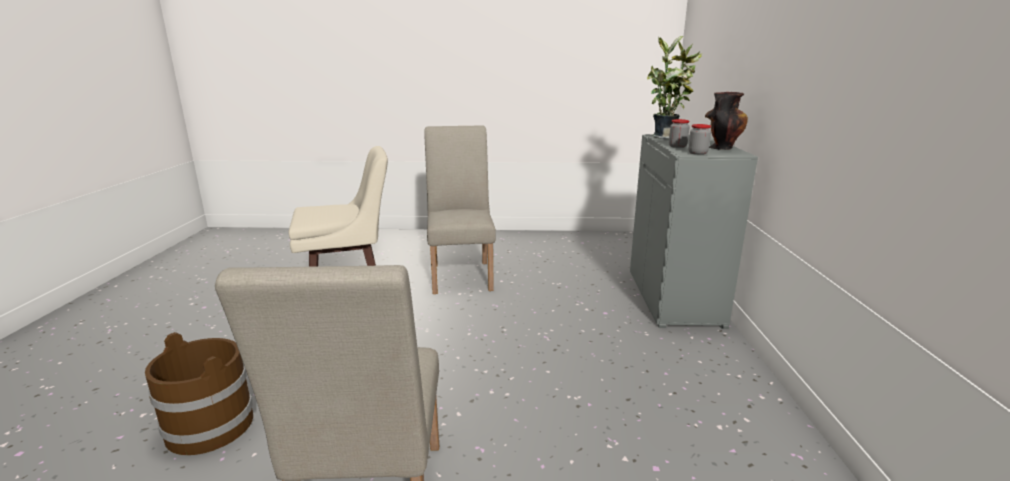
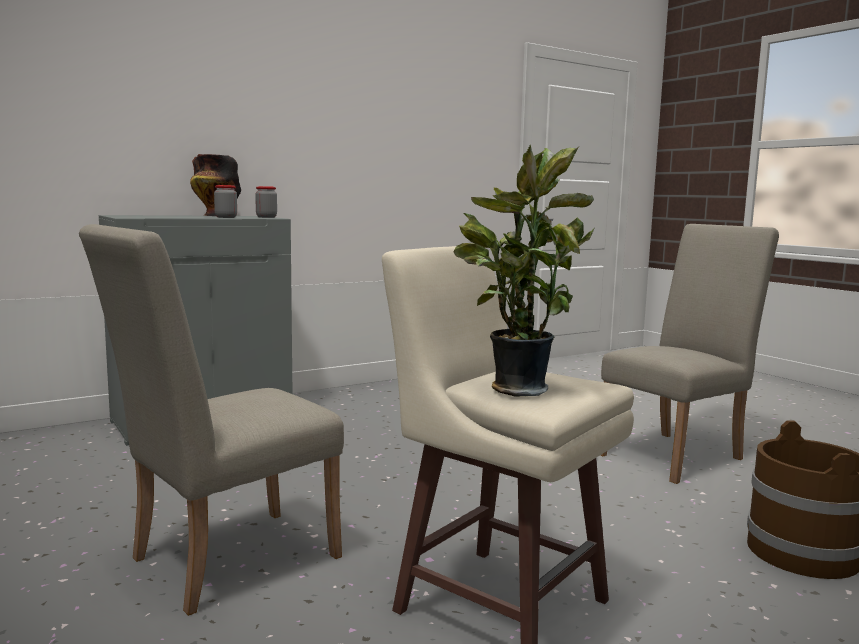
camera: 125 degrees left, 10 degrees down
(666, 137) = (147, 217): potted plant -> potted plant (515, 388)

